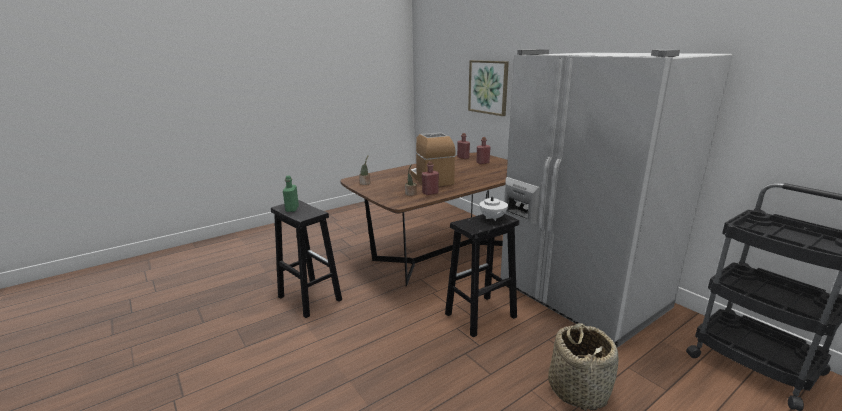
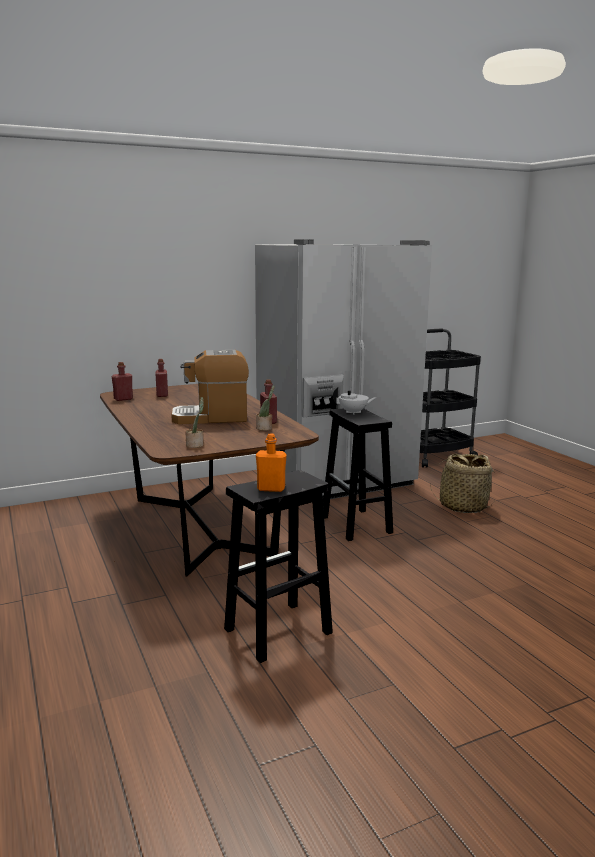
camera: 80 degrees left, 5 degrees down
(292, 209) = (271, 489): green bottle -> orange bottle
(488, 87) = (100, 294): picture -> none

